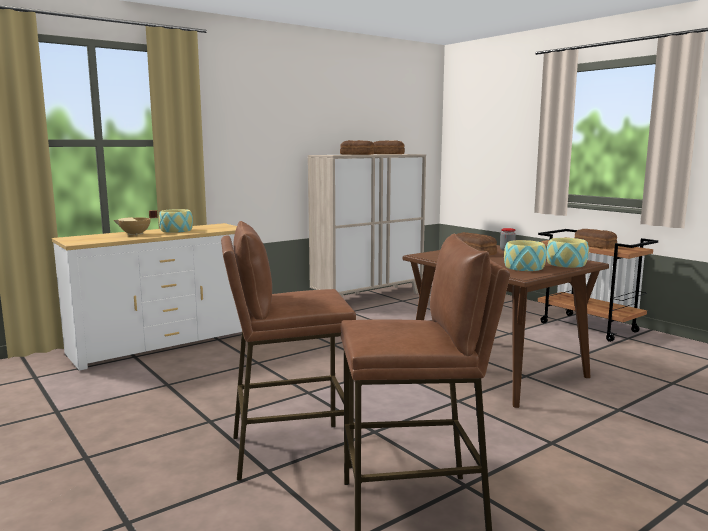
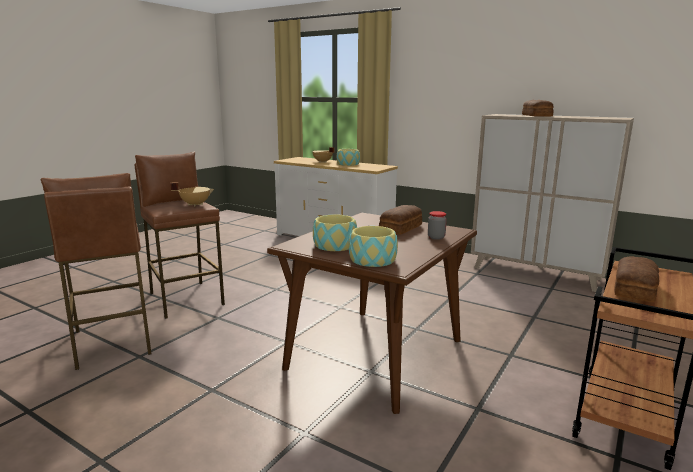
camera: 70 degrees right, 5 degrees up
(312, 292) = (195, 204): none -> beige cooking pot
(387, 154) = (590, 117): bread -> none

